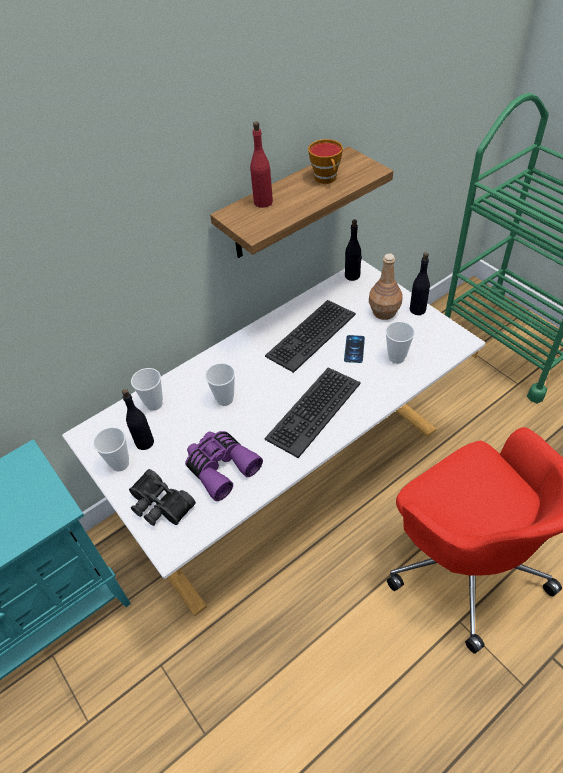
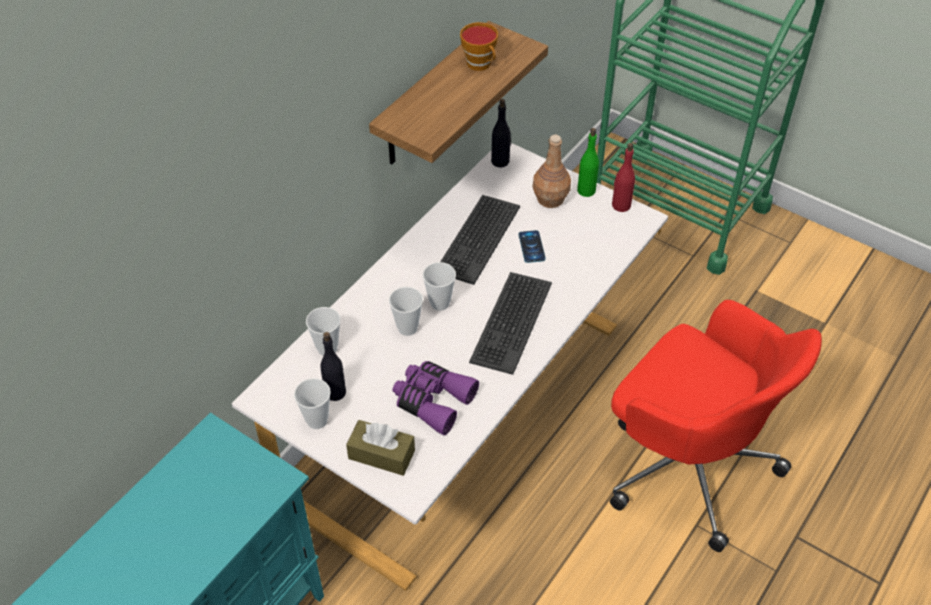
camera: 20 degrees left, 0 degrees up
(159, 506) = (381, 454): black binoculars -> brown tissue box
(263, 202) = (422, 101): red bottle -> red bottle (621, 205)
(396, 357) = (580, 248): cup -> cup (440, 303)
(417, 309) = (586, 190): black bottle -> green bottle

